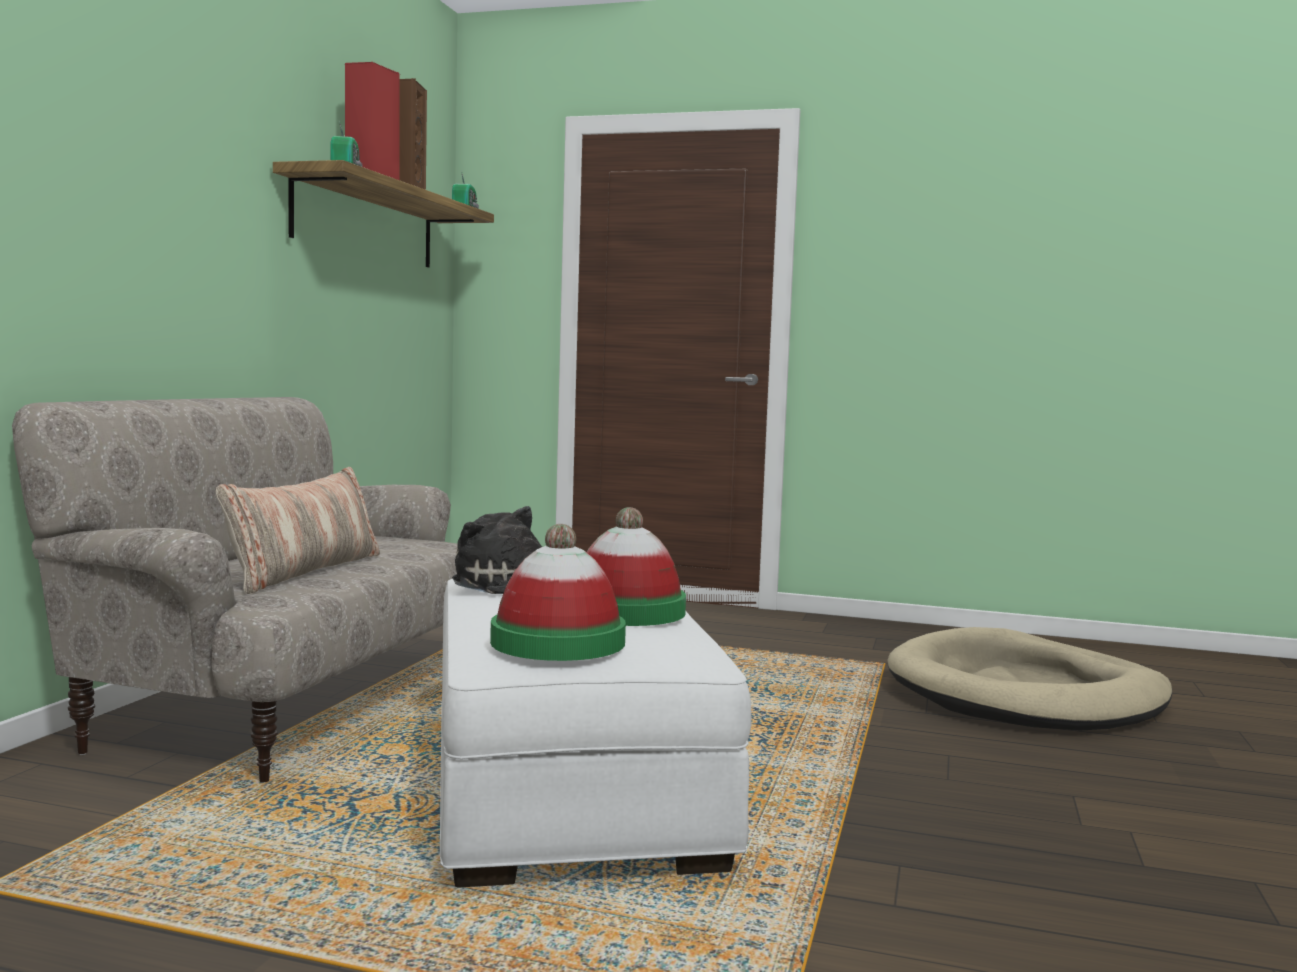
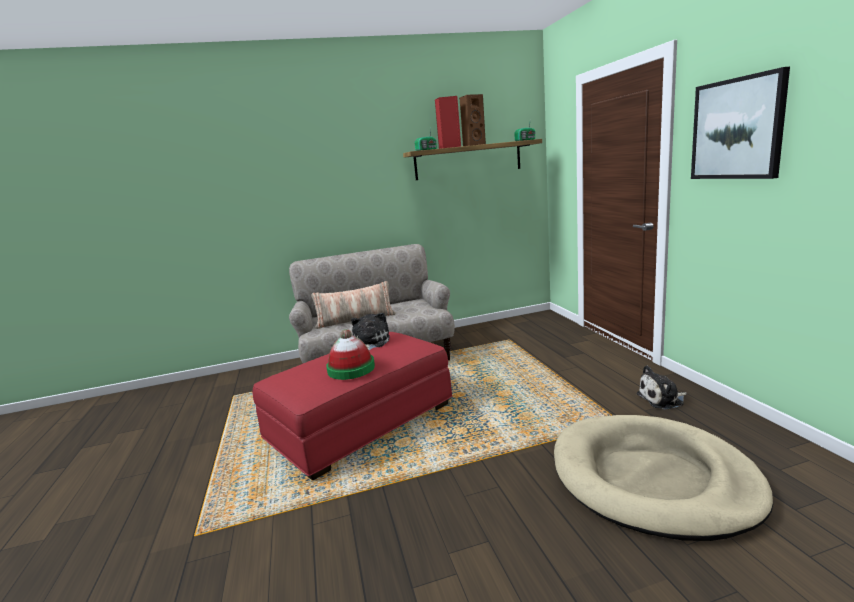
camera: 60 degrees right, 10 degrees up
(558, 642) = (294, 377): hat -> none
(568, 783) = (362, 423): white ottoman -> red ottoman
(860, 636) = (662, 399): none -> plush toy
(908, 243) = (737, 129): none -> picture

